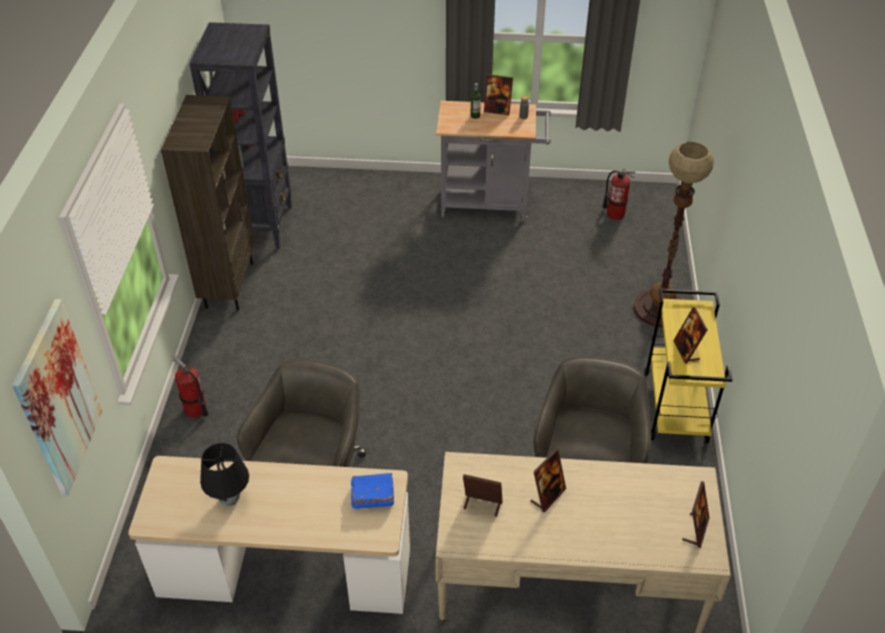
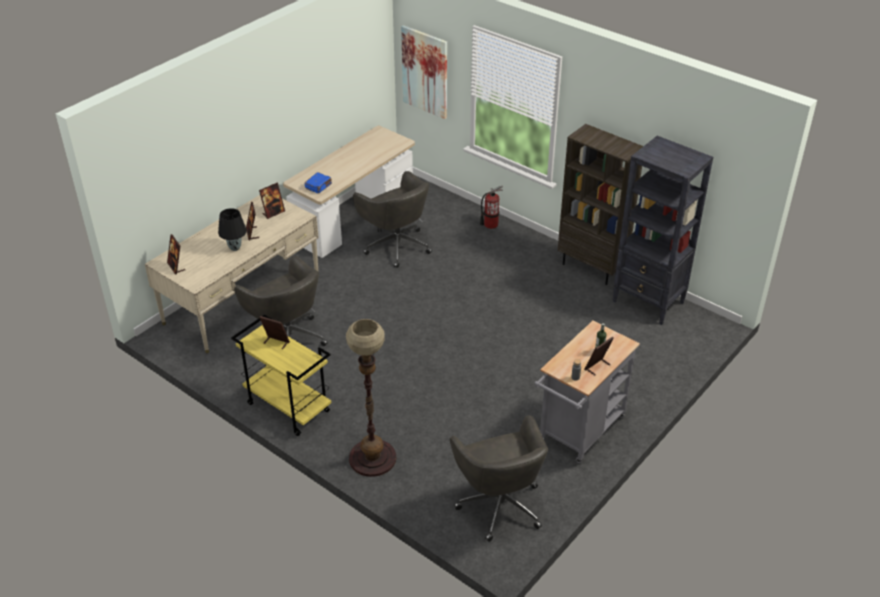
camera: 125 degrees right, 5 degrees down
(230, 500) = (364, 152): black table lamp -> black table lamp (234, 248)
(615, 214) = (499, 504): fire extinguisher -> grey office chair

